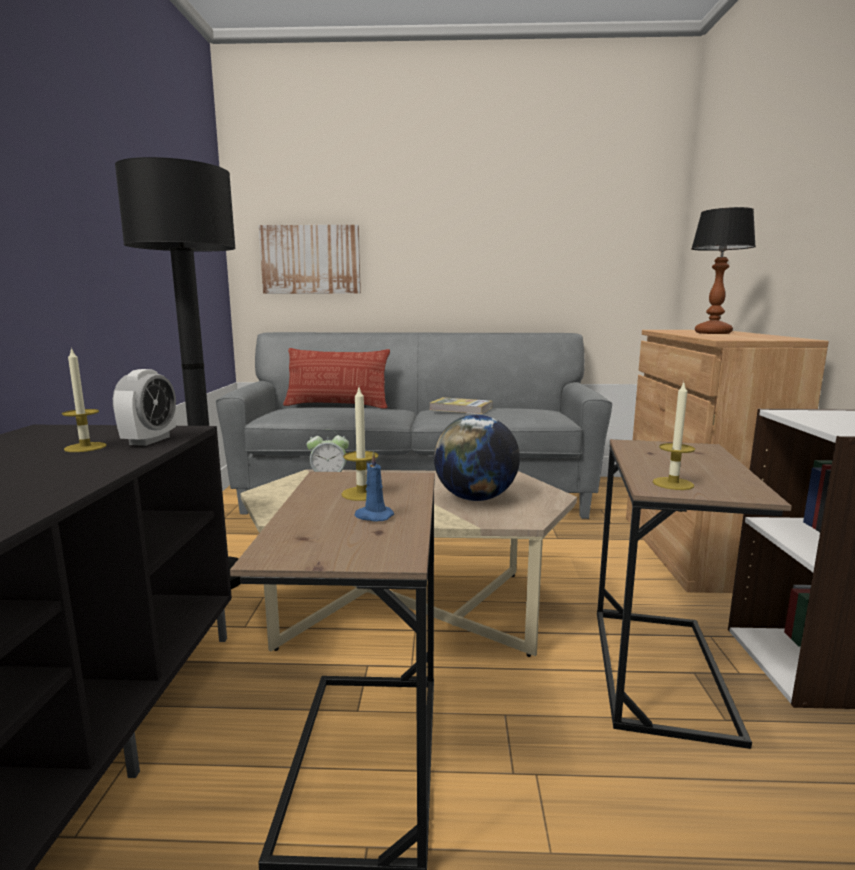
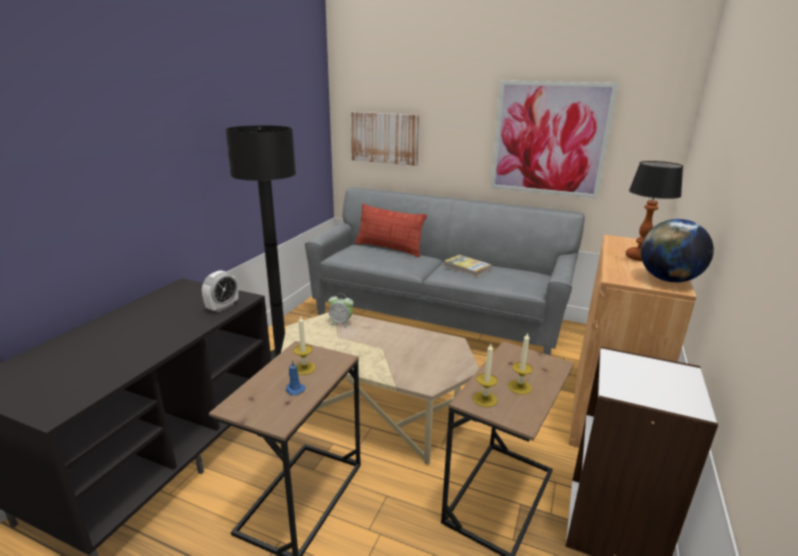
camera: 20 degrees right, 10 degrees up
(85, 447) = (191, 309): candle -> candle (519, 387)
(475, 498) = (413, 359): globe -> globe (668, 280)
(529, 247) = (549, 139): none -> picture

